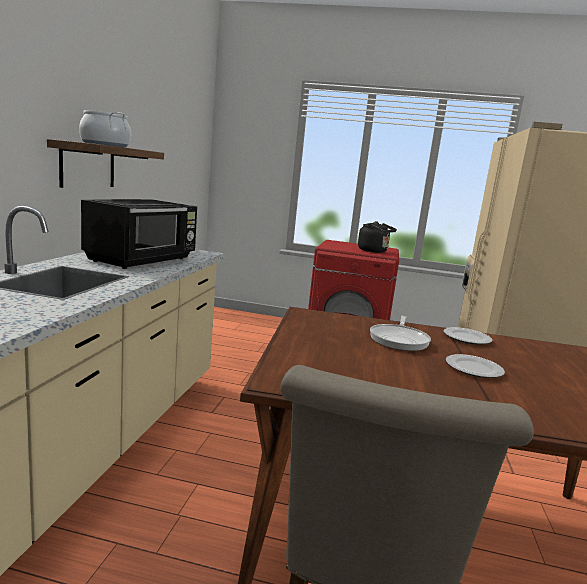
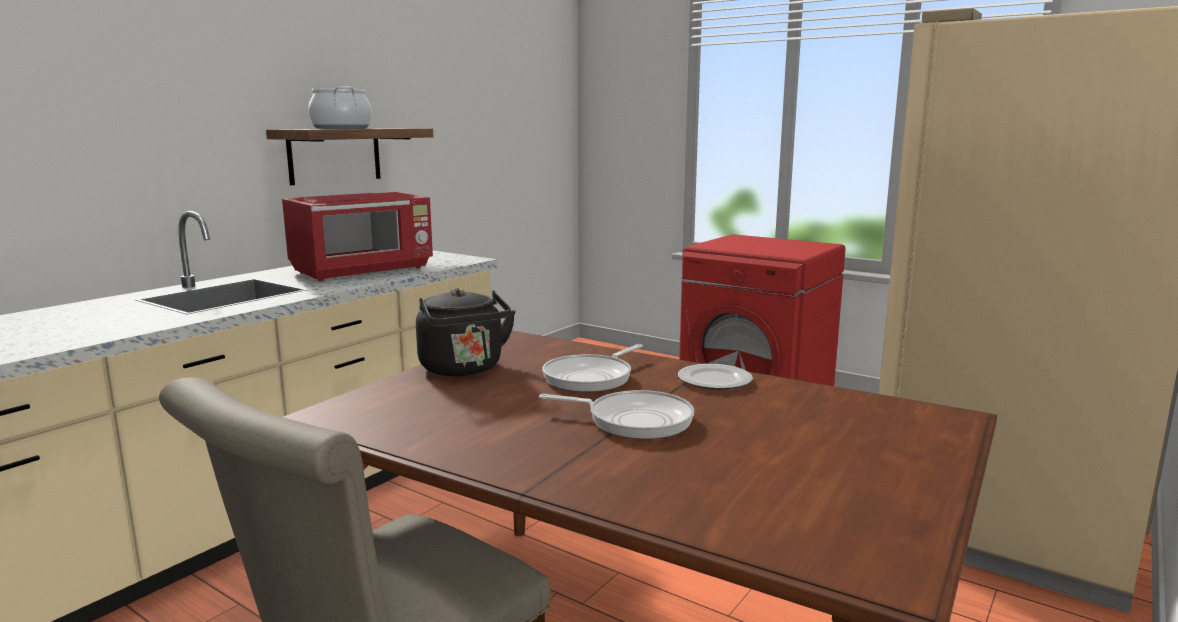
camera: 25 degrees right, 0 degrees up
(143, 260) = (364, 270): black microwave -> red microwave
(374, 251) = (781, 250): black kettle -> black kettle (464, 369)
(473, 369) = (633, 420): plate -> frying pan

